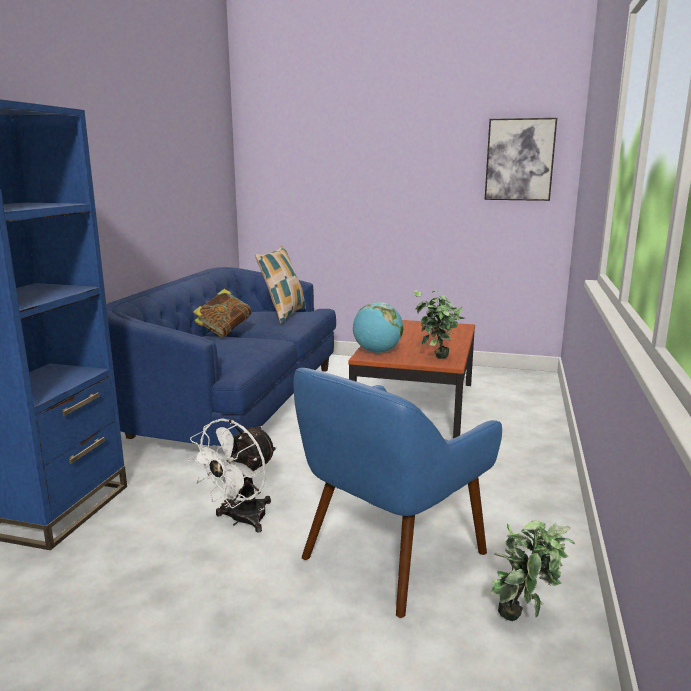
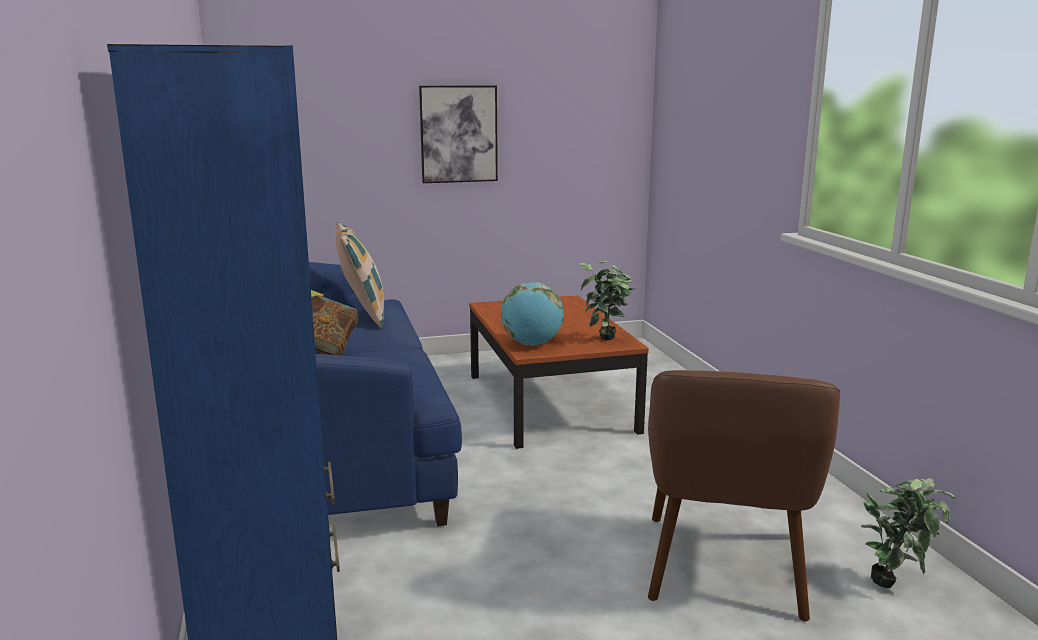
camera: 30 degrees left, 0 degrees up
(241, 520) = (532, 584): white fan -> none
(390, 556) = (725, 567): blue armchair -> brown armchair
(519, 159) = (592, 98): picture -> picture (458, 134)

